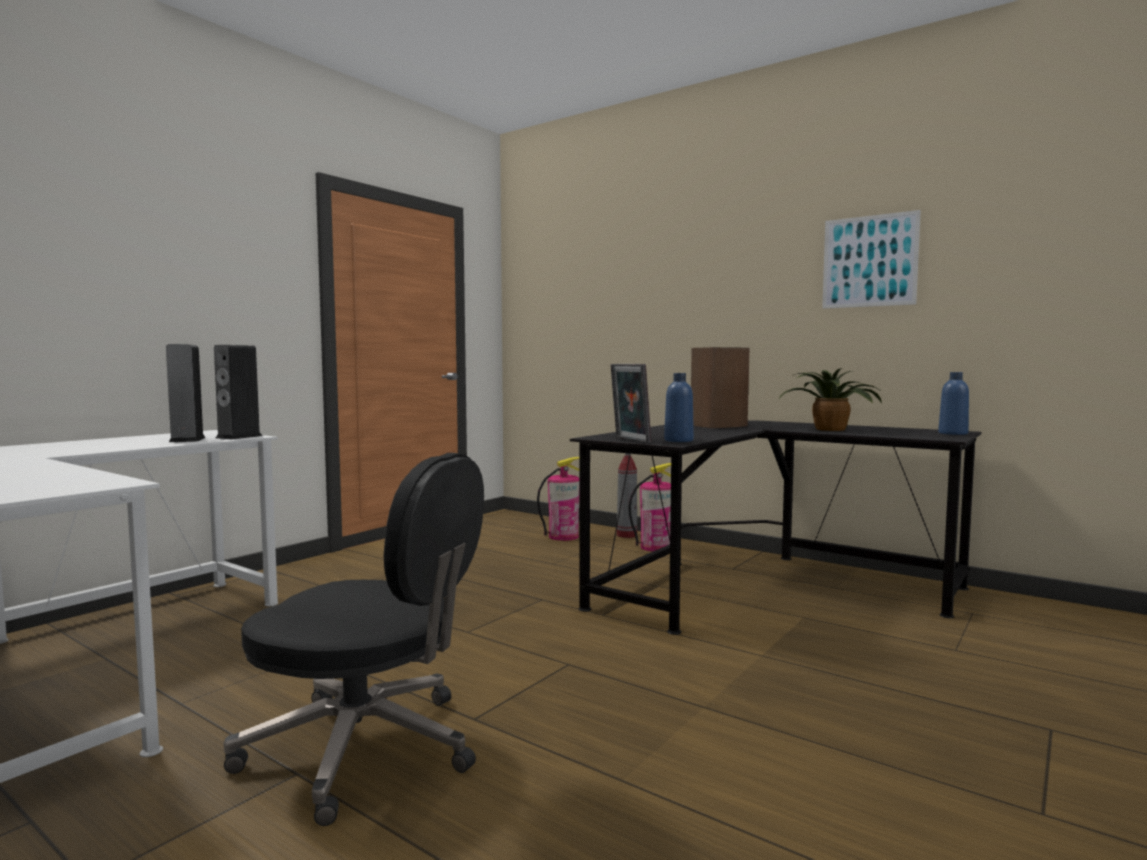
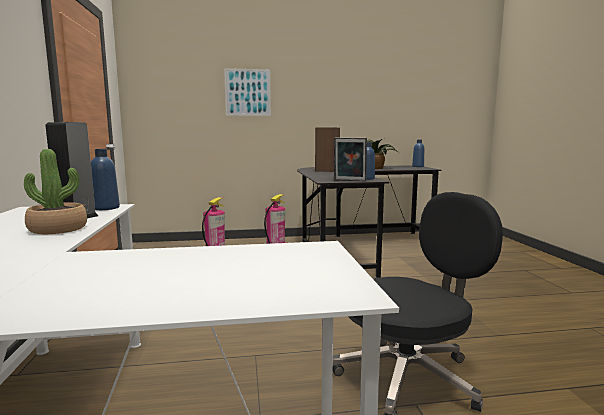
camera: 45 degrees left, 5 degrees up
(127, 445) = (58, 229): none -> potted plant
(239, 437) = (106, 208): speaker -> blue bottle
(626, 535) = (246, 241): fire extinguisher -> none
(869, 261) = (372, 85): picture -> picture (248, 92)

